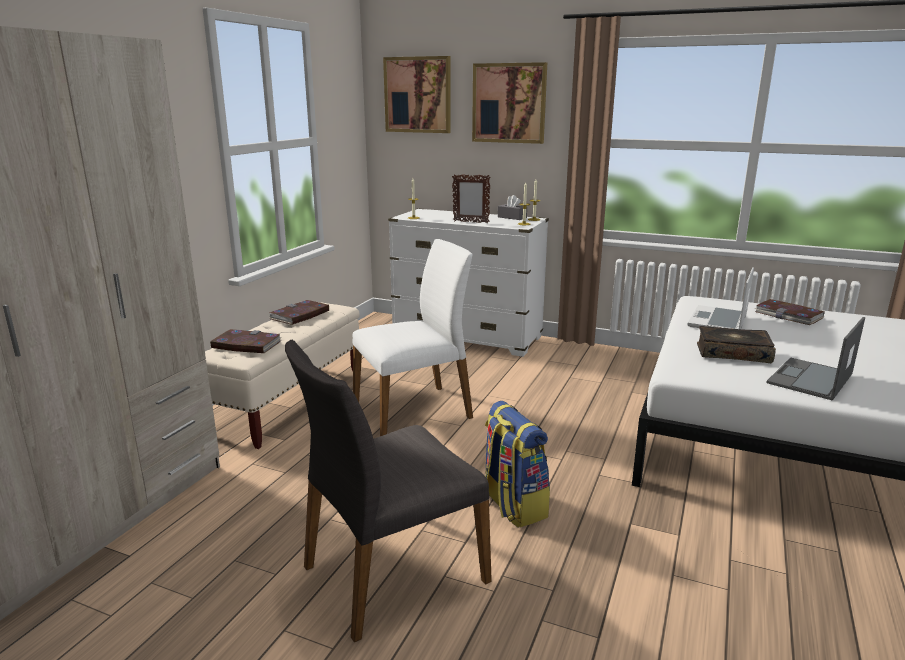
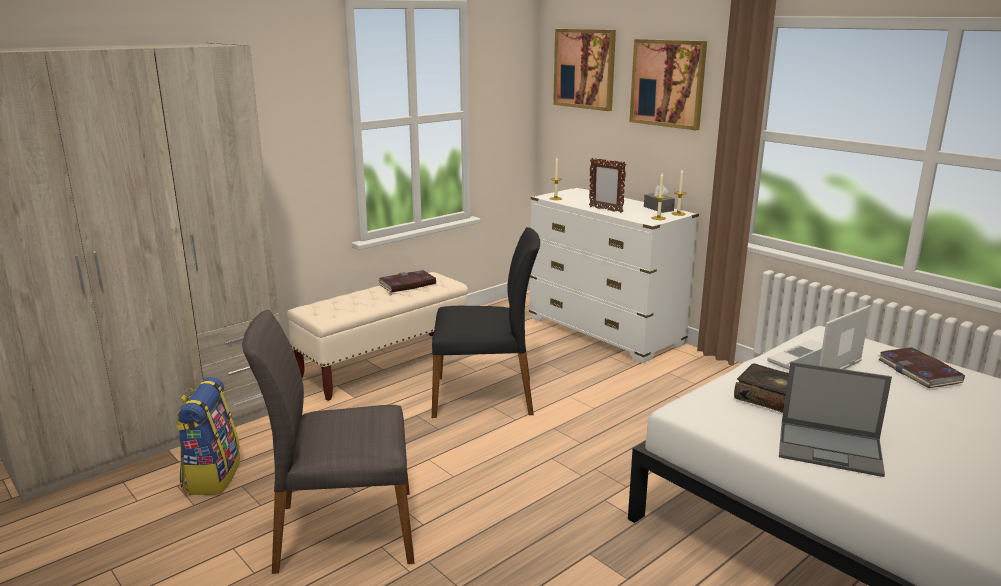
camera: 25 degrees right, 0 degrees up
(246, 345) = (337, 305): book -> none
(414, 411) = (485, 396): white chair -> black chair
(512, 505) = (493, 505): backpack -> backpack (211, 476)
(810, 379) = (831, 448): laptop -> laptop turned 135 degrees counterclockwise

